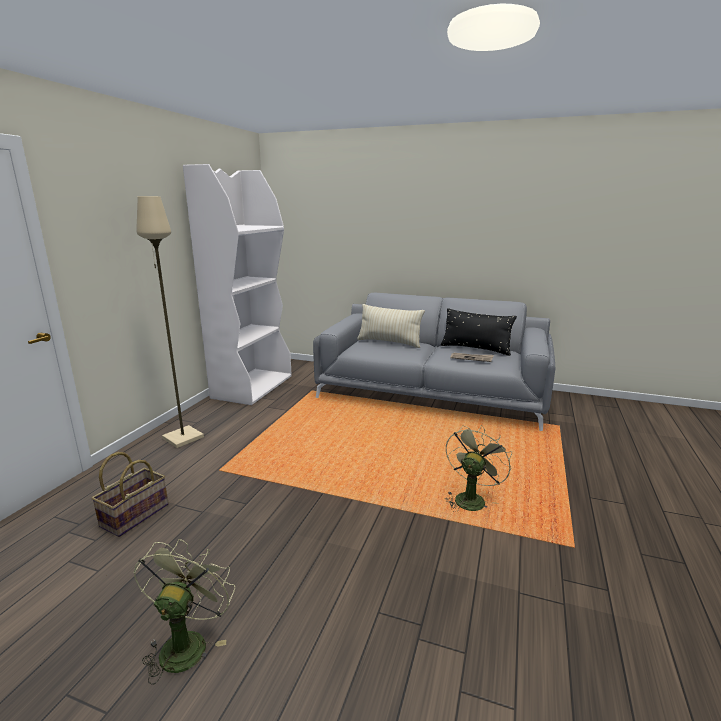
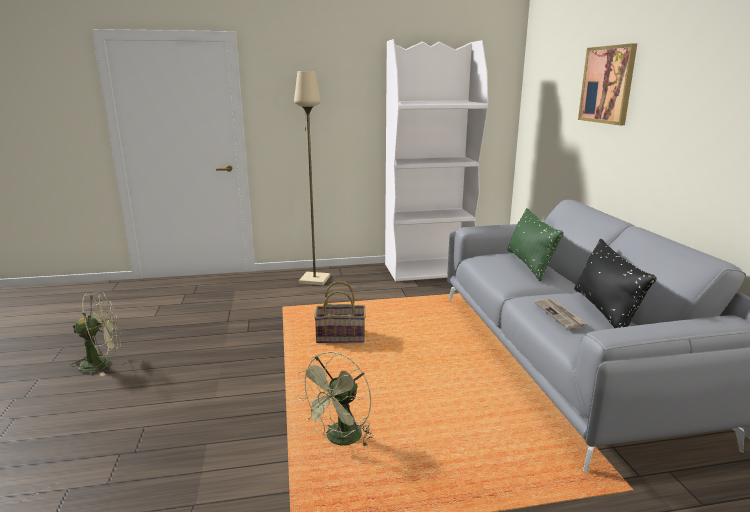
camera: 60 degrees right, 0 degrees up
(134, 515) = (211, 303): basket -> basket (341, 336)
(382, 208) = (607, 84): none -> picture
(389, 342) = (529, 264): beige pillow -> green pillow
(471, 498) = (340, 440): green fan -> green fan turned 120 degrees clockwise

